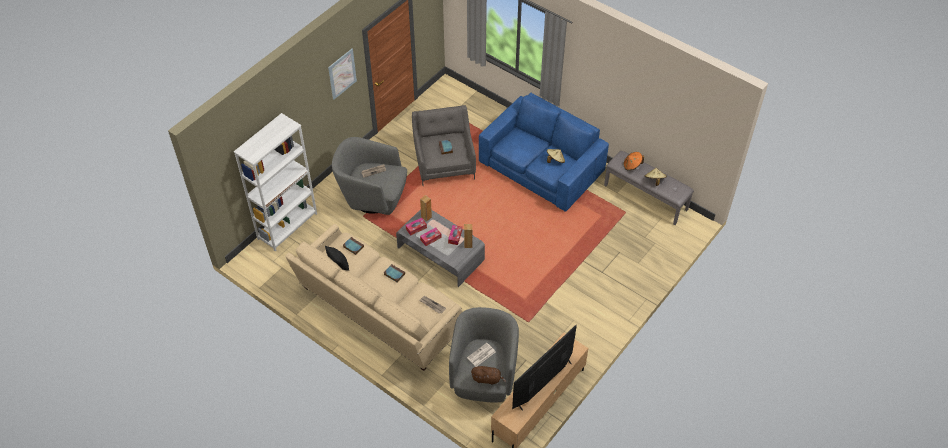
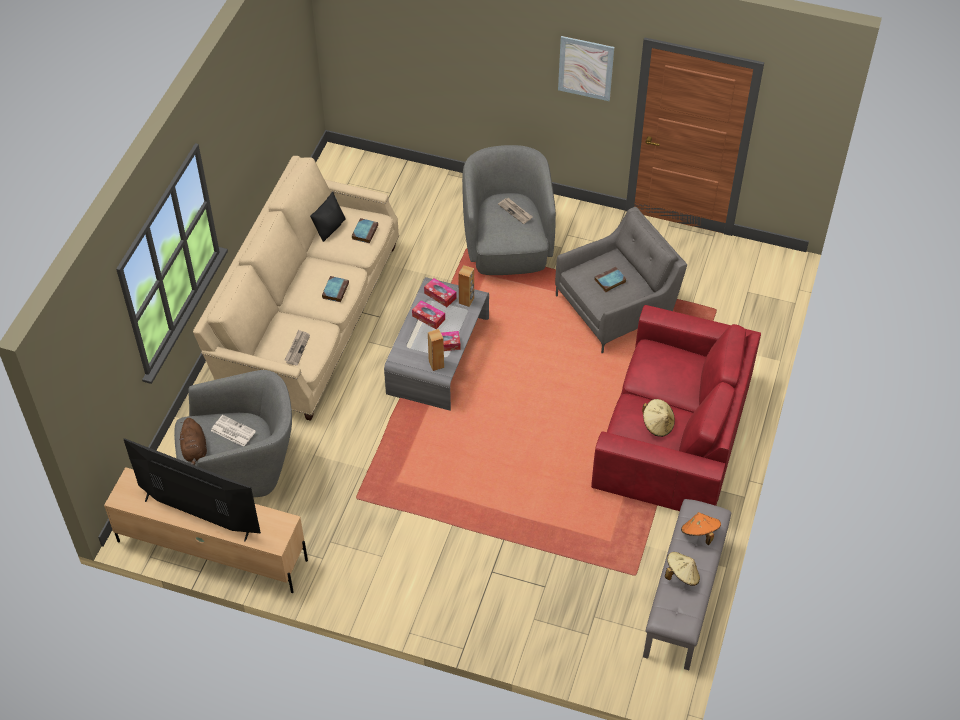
camera: 70 degrees right, 0 degrees up
(287, 226) = (412, 177): white bookcase -> none
(542, 167) = (674, 432): blue sofa -> red sofa

